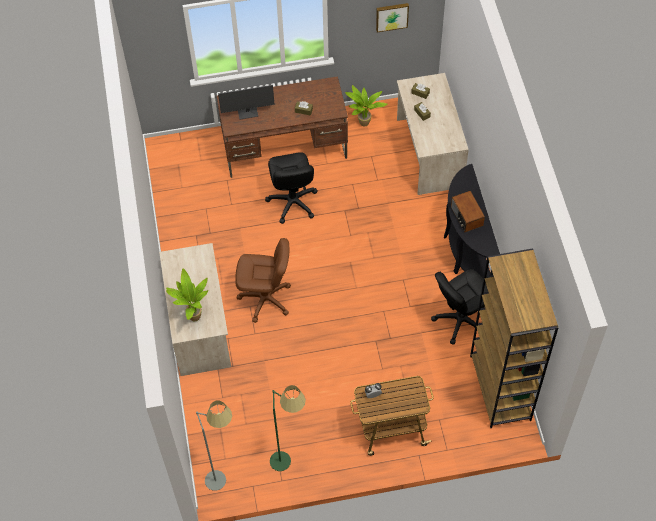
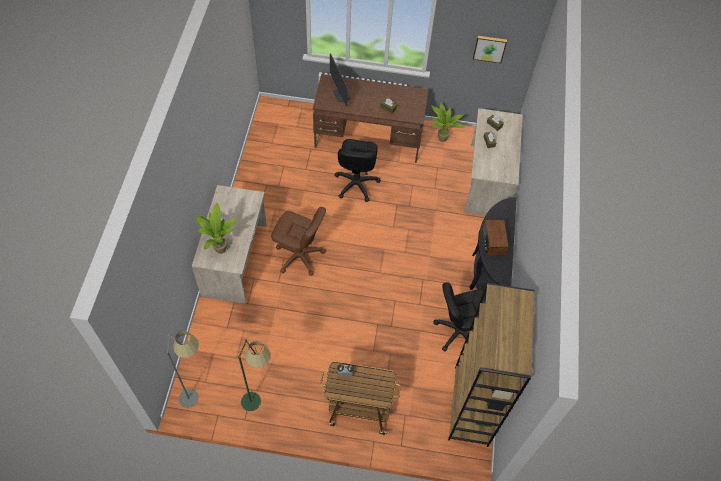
camera: 15 degrees right, 0 degrees up
(248, 112) = (341, 95): monitor -> monitor turned 60 degrees clockwise

